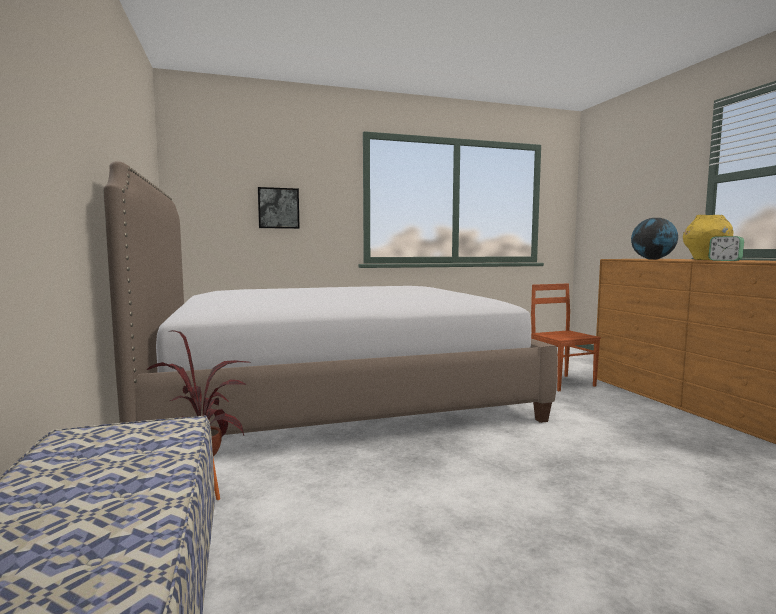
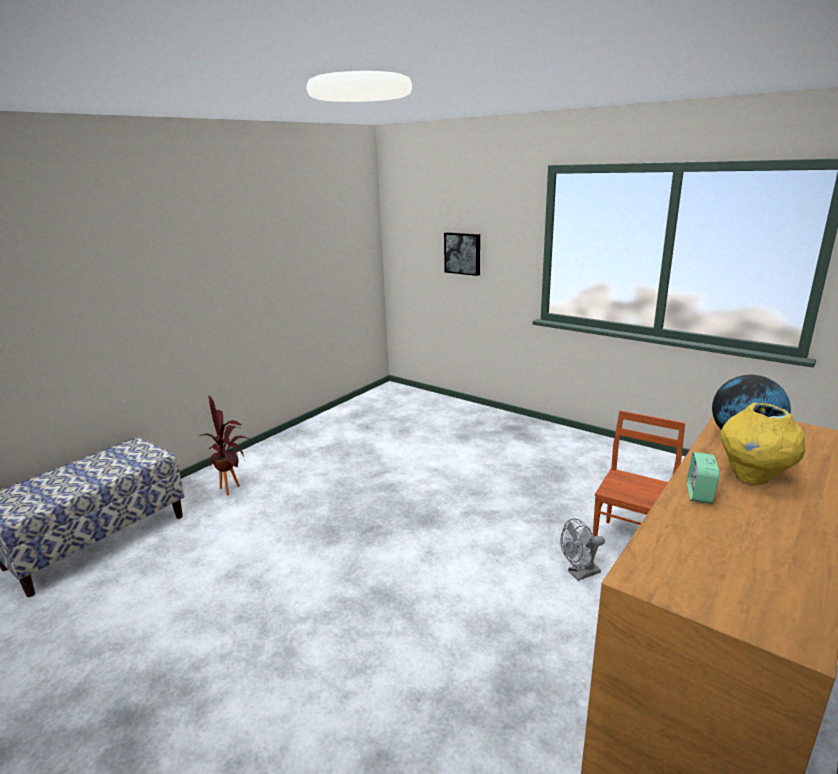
camera: 55 degrees right, 15 degrees up
(335, 399) = (409, 456): bed -> none
(585, 401) = (580, 574): none -> grey fan

